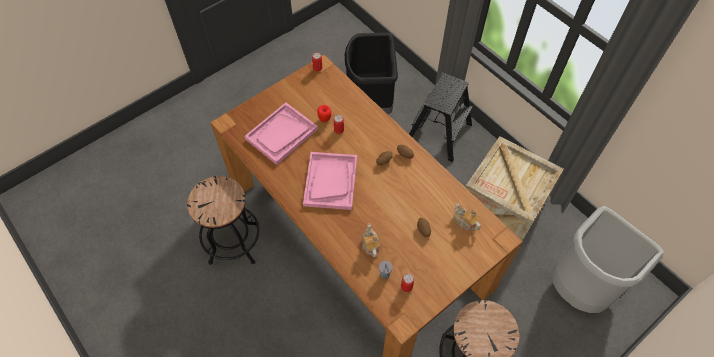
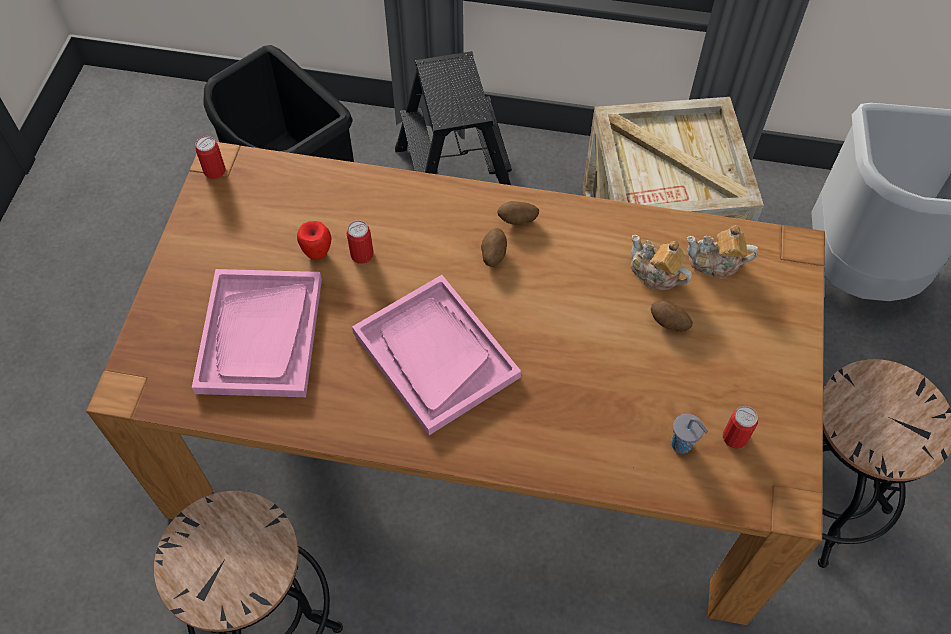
camera: 40 degrees left, 0 degrees up
(370, 245) = (611, 414): teapot -> teapot (655, 274)

